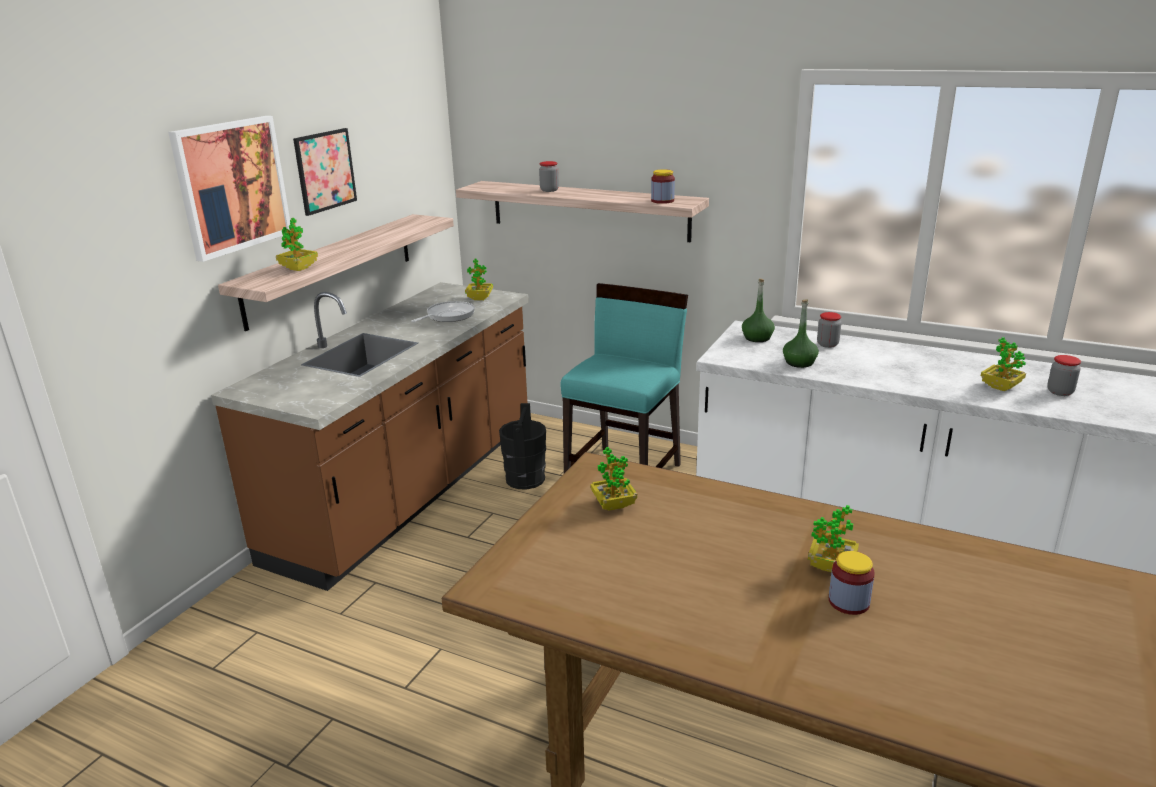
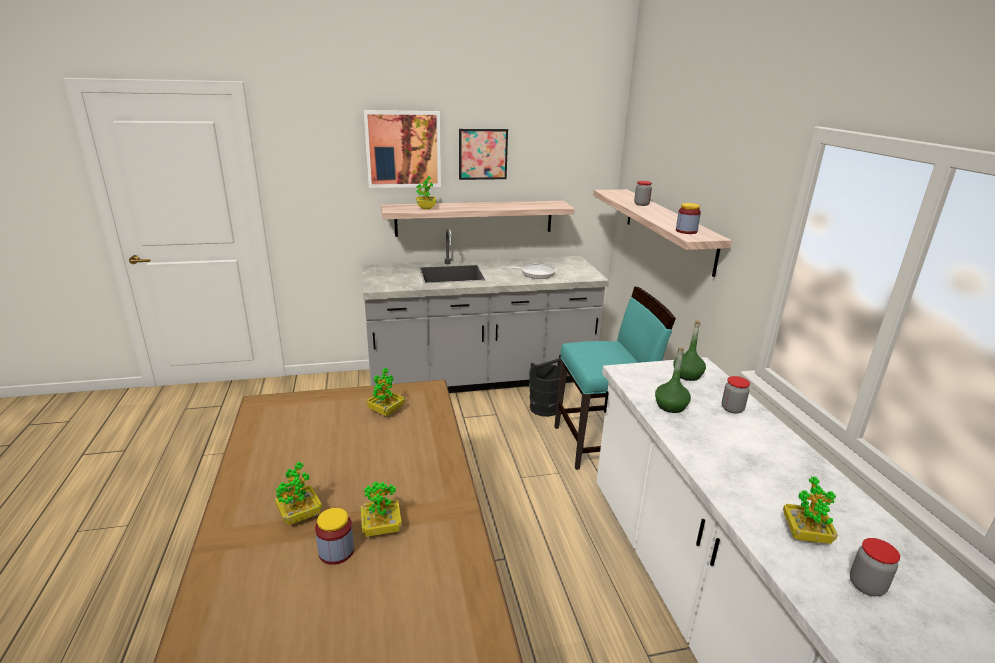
camera: 50 degrees right, 0 degrees up
(410, 492) = (481, 379): brown counter -> grey counter
(480, 298) = (575, 271): potted plant -> potted plant (300, 515)

